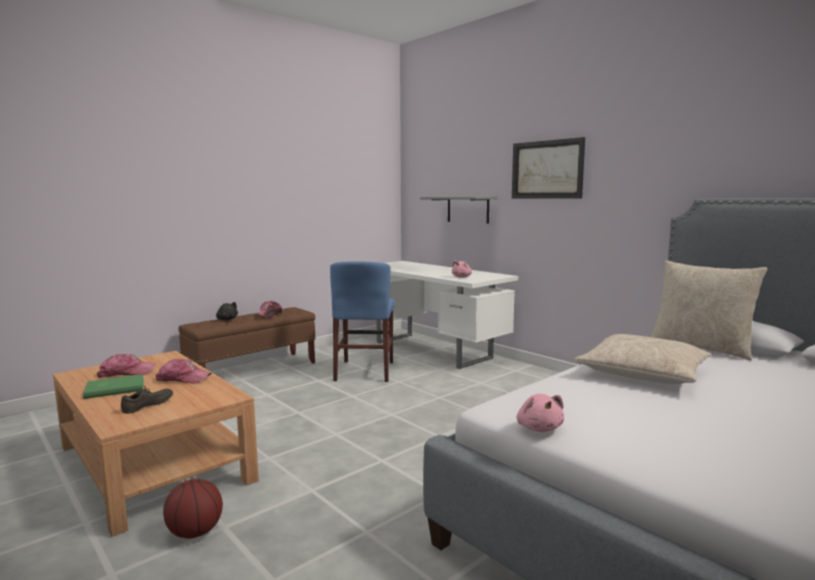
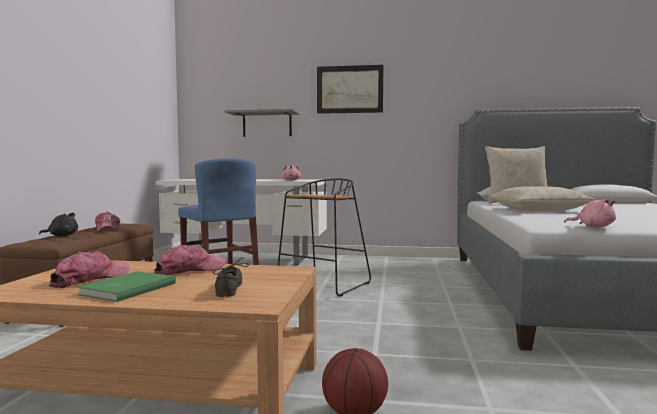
camera: 40 degrees left, 5 degrees down
(430, 401) = (324, 285): none -> black stool

